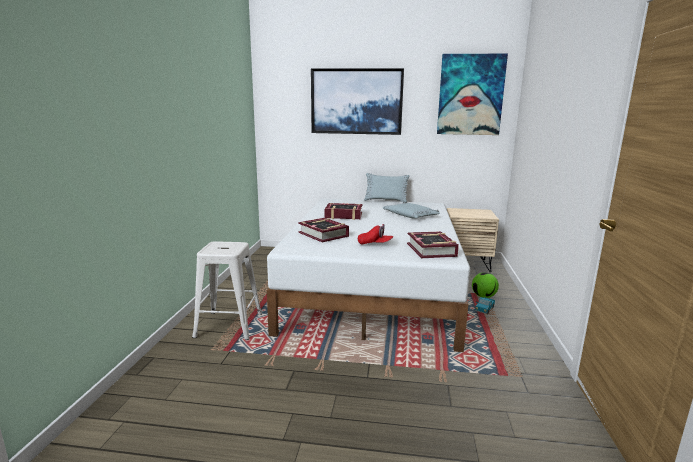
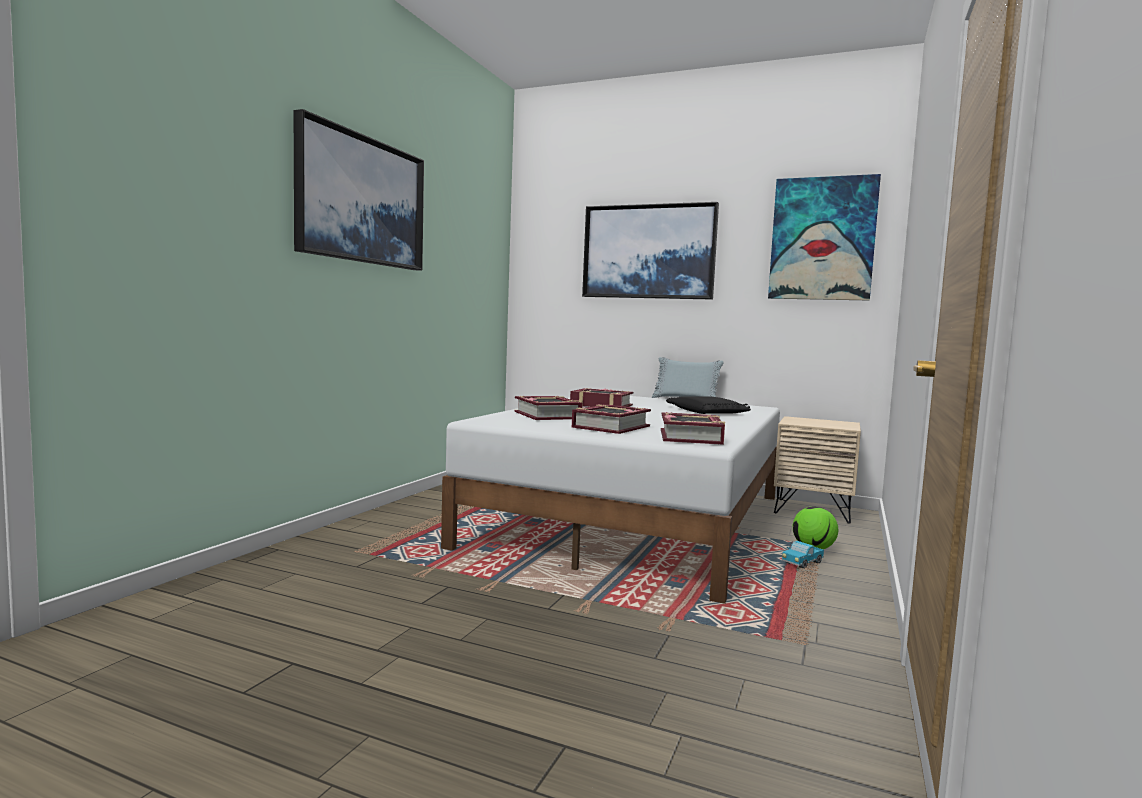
camera: 15 degrees right, 10 degrees down
(168, 83) = (361, 200): none -> picture
(229, 325) = (397, 532): white stool -> none
(375, 244) = (610, 427): red cap -> book
(410, 214) = (706, 411): blue pillow -> black pillow

